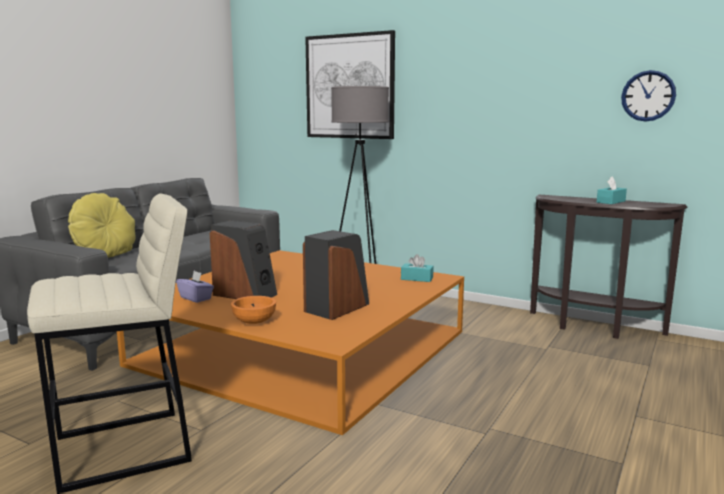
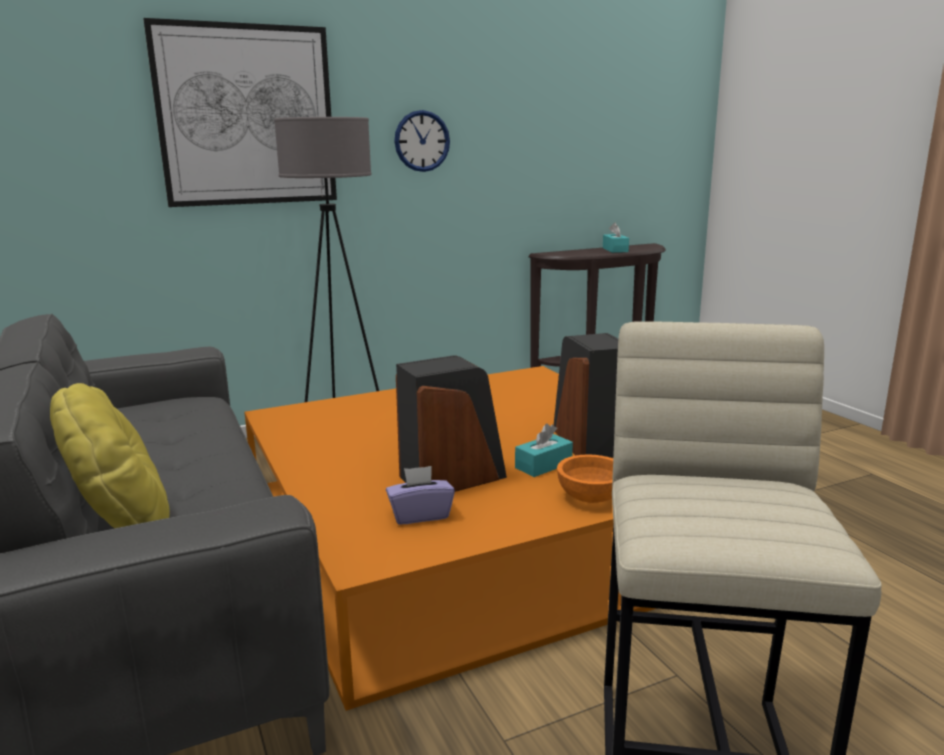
camera: 55 degrees left, 5 degrees up
(417, 278) = (522, 383): turquoise tissue box -> turquoise tissue box (543, 465)
(648, 96) = (623, 134): wall clock -> wall clock (422, 141)

